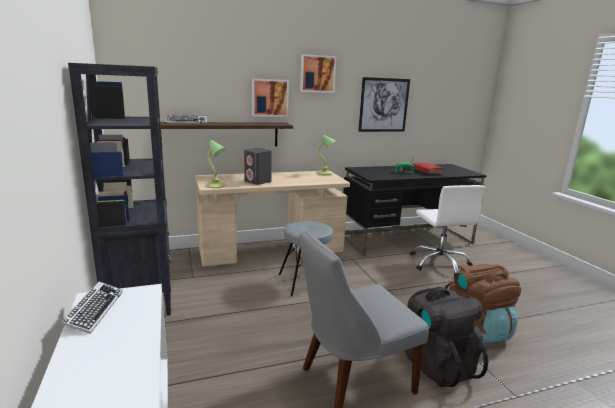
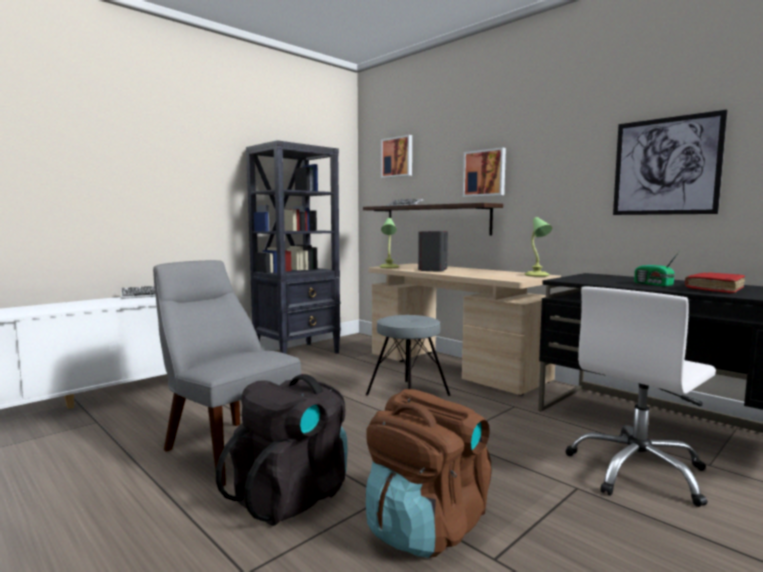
camera: 65 degrees right, 10 degrees down
(317, 74) = (544, 133): picture -> picture (397, 157)

